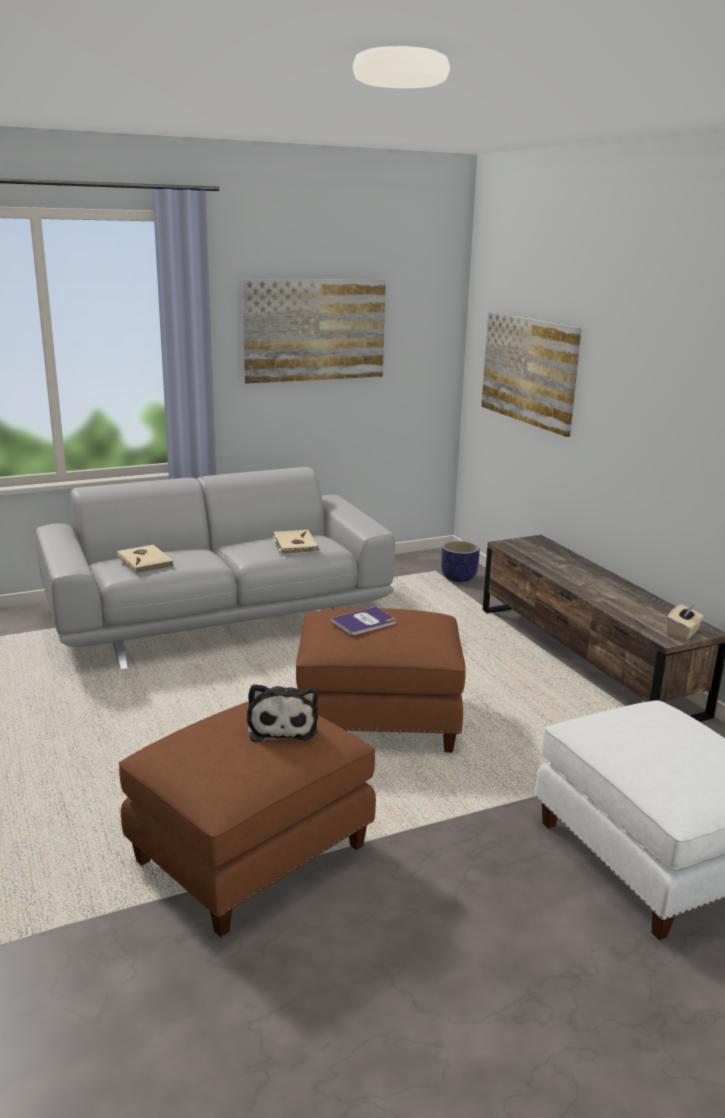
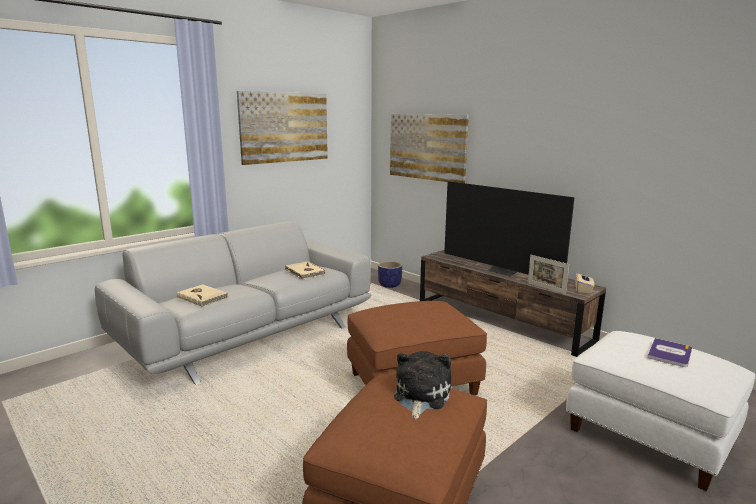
camera: 20 degrees left, 5 degrees down
(282, 726) = (420, 396): plush toy -> plush toy turned 135 degrees counterclockwise
(364, 622) = (403, 313): book -> book (669, 353)
(589, 584) = (503, 271): none -> television
(625, 620) = (546, 288): none -> picture frame

